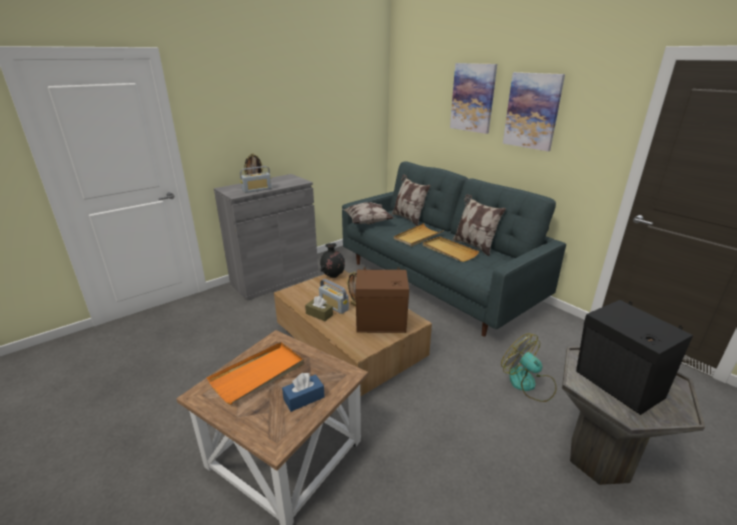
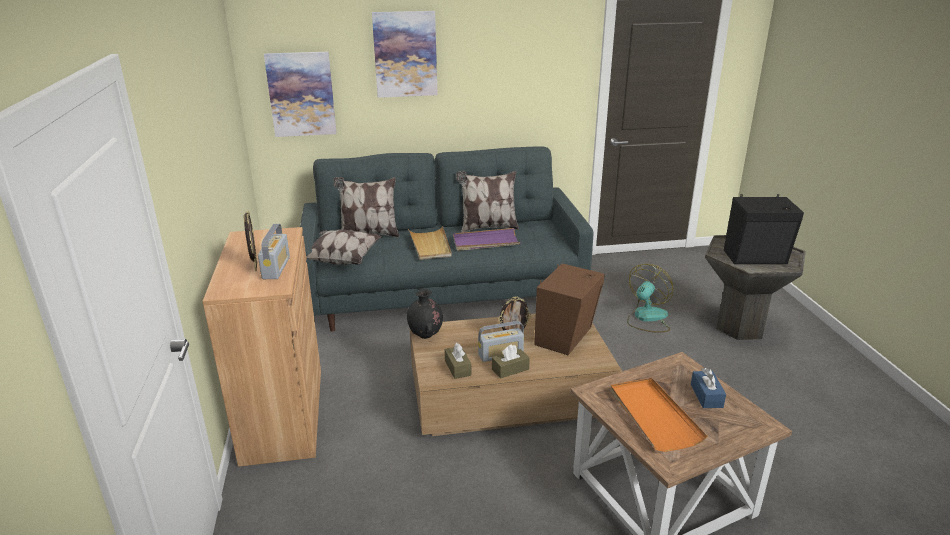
camera: 60 degrees left, 0 degrees up
(275, 279) = (283, 414): grey cabinet -> brown cabinet
(306, 296) = (457, 368): none -> brown tissue box
(449, 251) = (486, 242): beige tray -> purple tray
(528, 384) = (647, 318): fan -> fan turned 135 degrees clockwise
(532, 111) = (490, 60): picture -> picture (301, 94)

